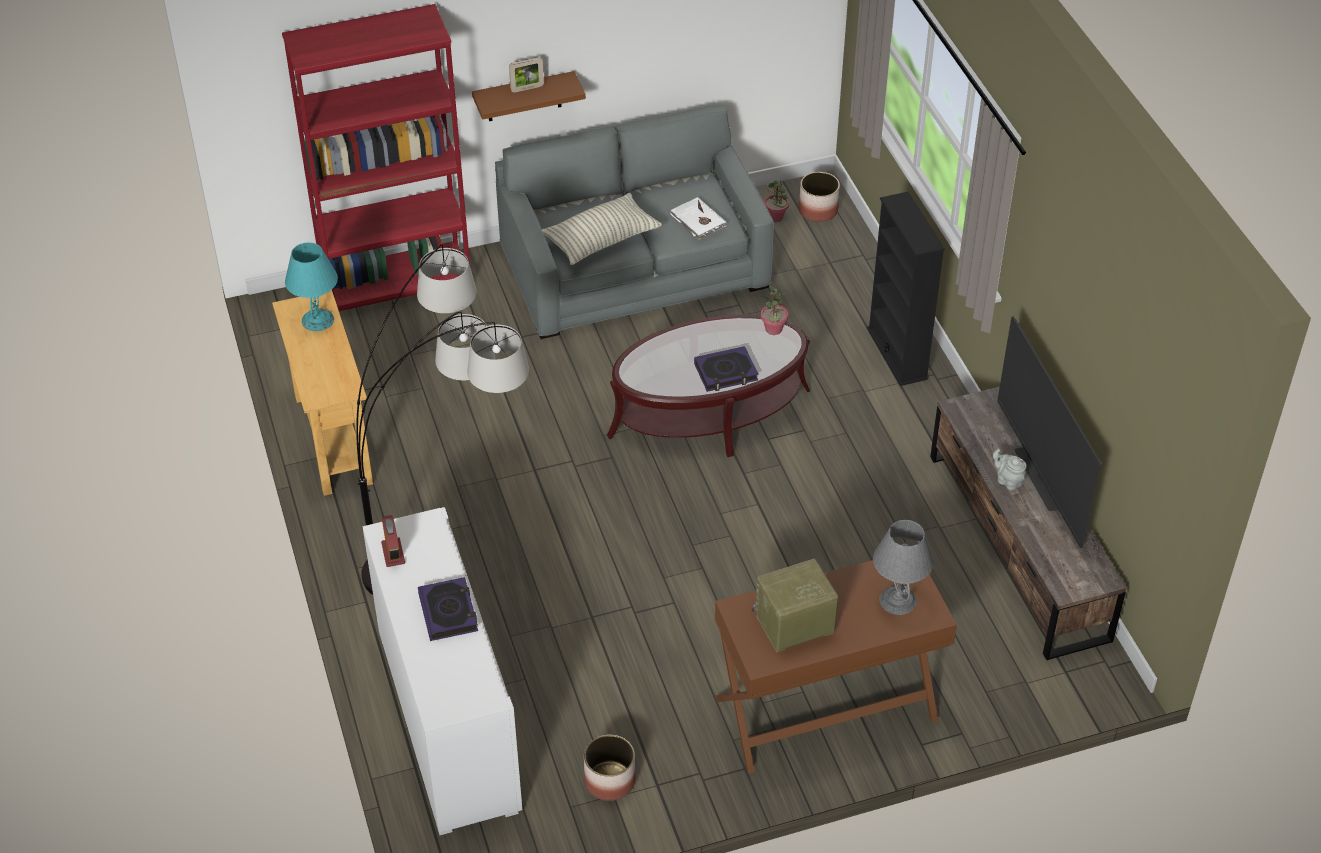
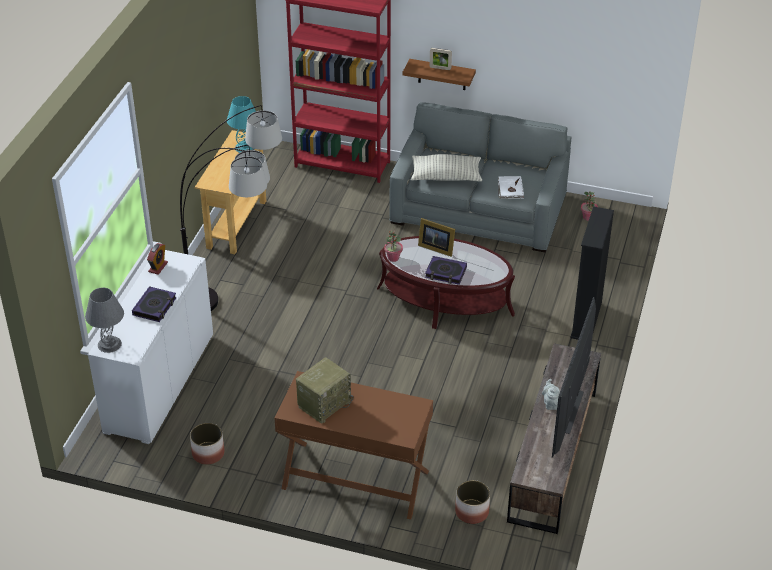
camera: 35 degrees right, 5 degrees down
(680, 344) = (435, 247): none -> picture frame
(773, 329) = (496, 263): potted plant -> potted plant (393, 258)
(793, 626) = (324, 403): radio -> radio turned 120 degrees clockwise
(818, 210) = (617, 224): planter -> planter (472, 512)
(897, 600) = (394, 420): grey table lamp -> grey table lamp (109, 344)

